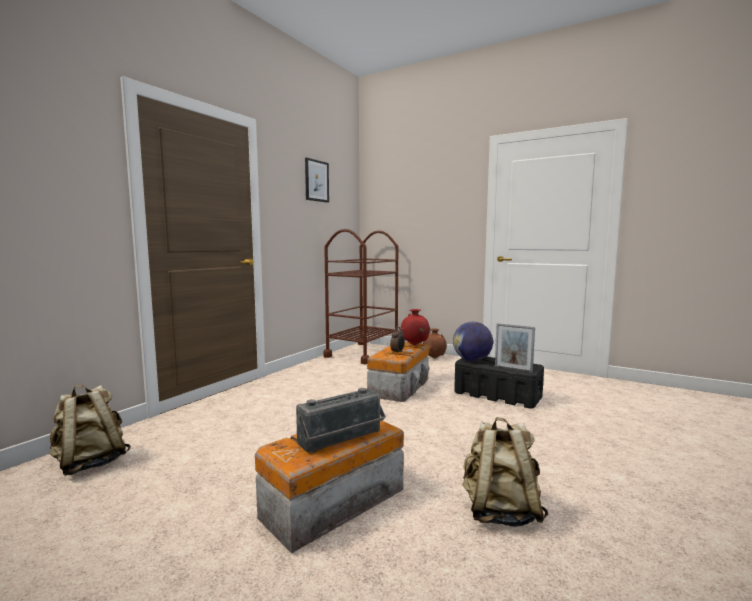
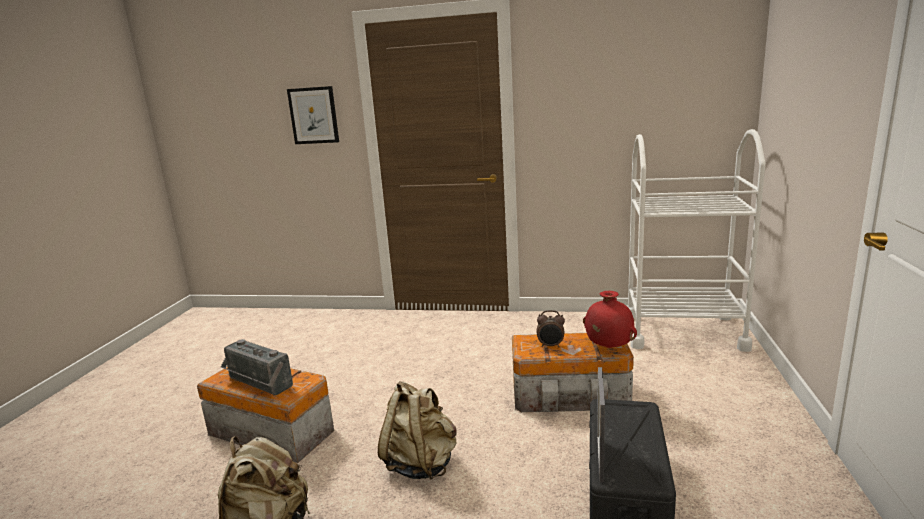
camera: 70 degrees right, 10 degrees up
(90, 463) = (309, 325): beige backpack -> beige backpack (421, 464)
(316, 181) = (632, 54): picture -> picture (313, 115)
(362, 353) = (682, 331): brown cart -> white cart
(434, 358) = (750, 391): brown vase -> none
(472, 360) = (614, 411): globe -> none

